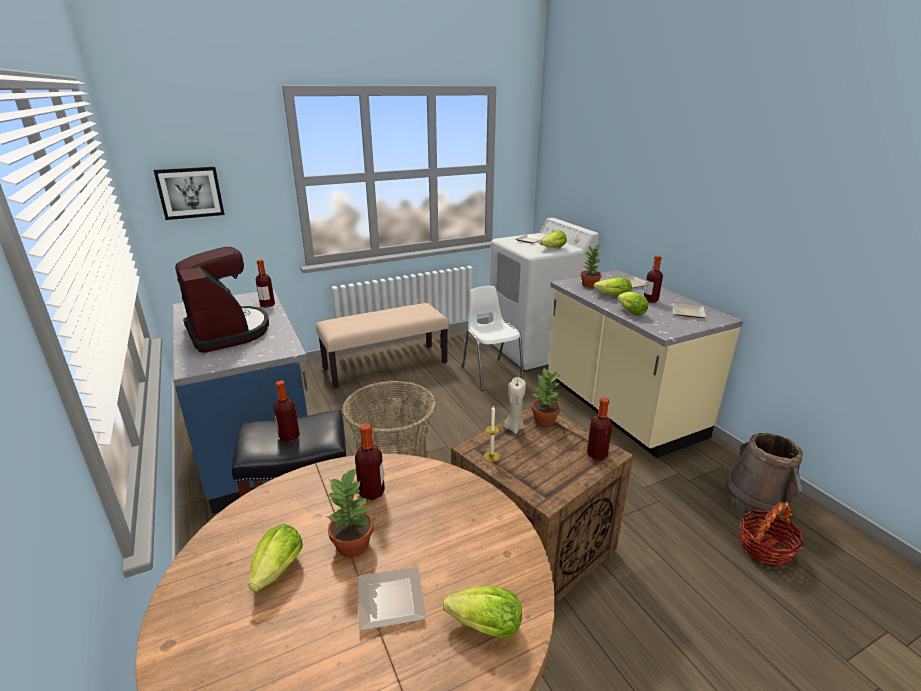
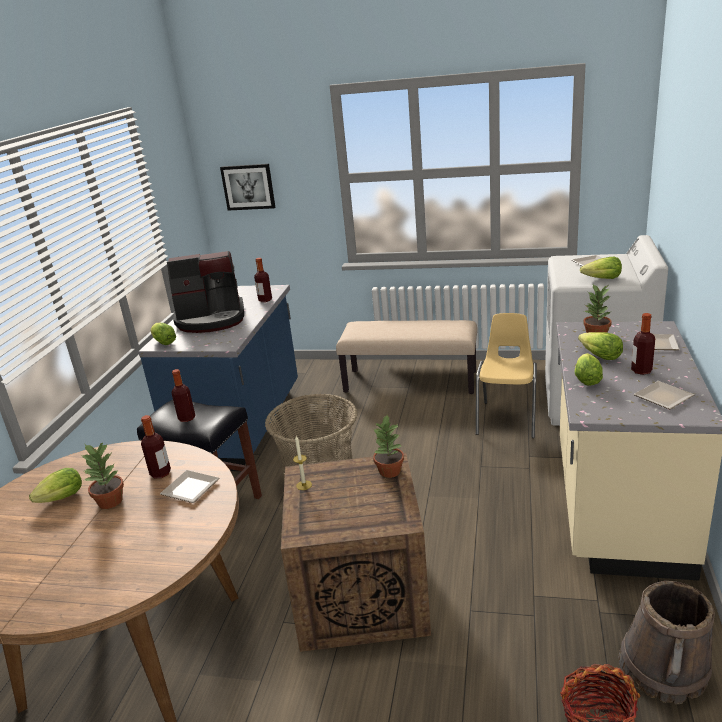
camera: 40 degrees right, 0 degrees up
(228, 331) = (211, 319): coffee machine -> coffee machine turned 75 degrees clockwise
(393, 598) = (90, 541): plate -> plate (192, 488)
(481, 626) = (108, 579): lettuce -> lettuce (163, 342)
(491, 374) = (507, 419): white chair -> yellow chair
(513, 427) = (354, 468): beige candle -> none
(596, 454) = (390, 518): bottle -> none

